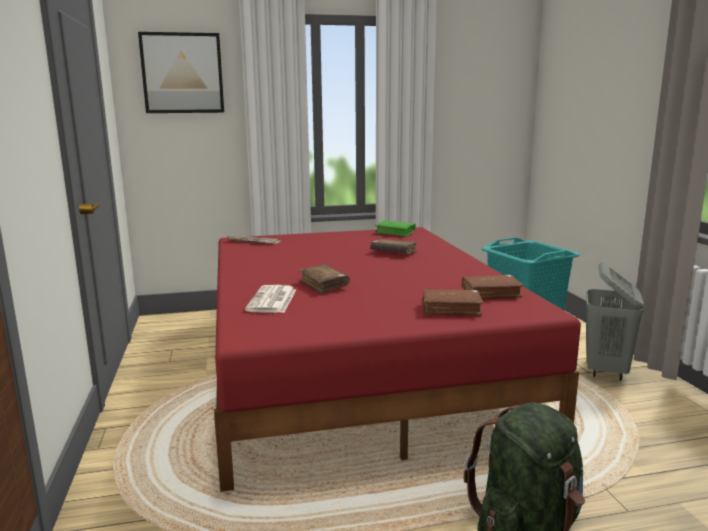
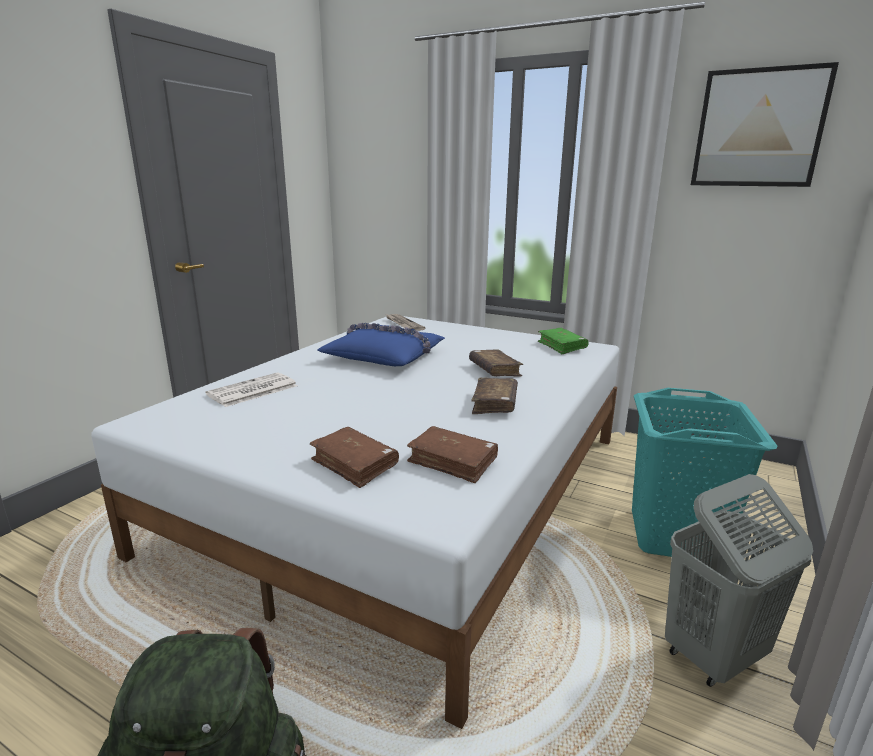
camera: 40 degrees right, 5 degrees up
(182, 73) = (381, 138): picture -> picture (758, 128)
(302, 261) = (385, 356): none -> blue pillow
(323, 285) = (330, 388): brown book -> brown book (494, 404)
(355, 365) = (411, 490): red bed -> white bed

